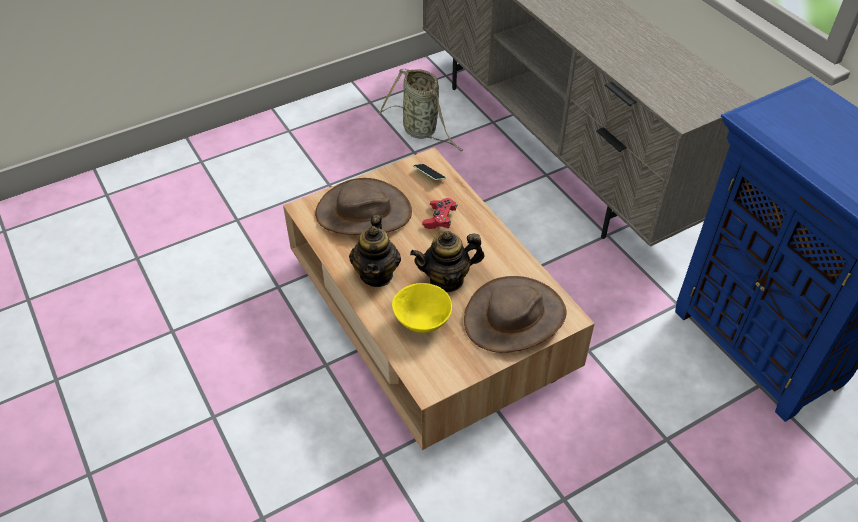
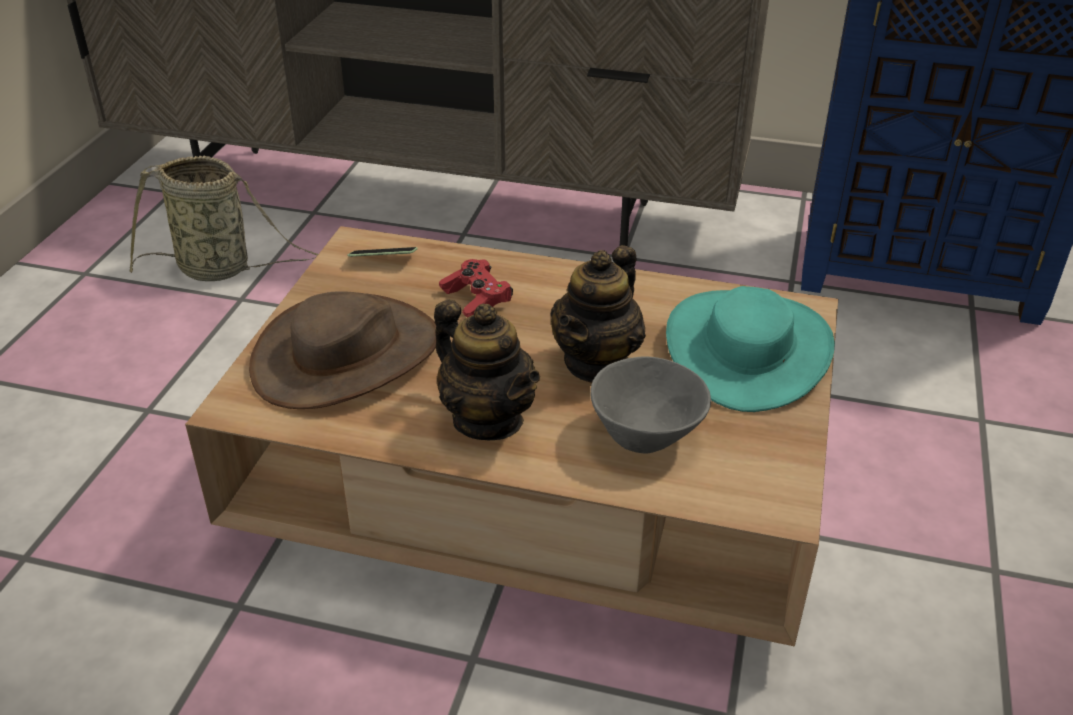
camera: 45 degrees left, 10 degrees down
(422, 324) = (648, 436): yellow bowl -> grey bowl
(515, 317) = (747, 350): brown hat -> turquoise hat

